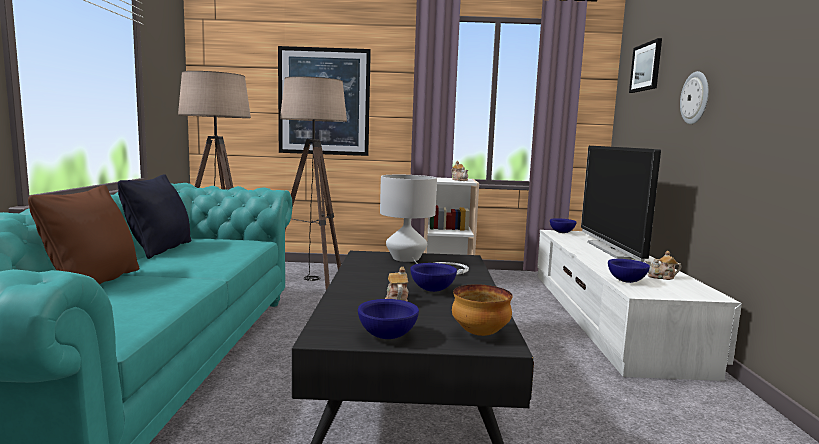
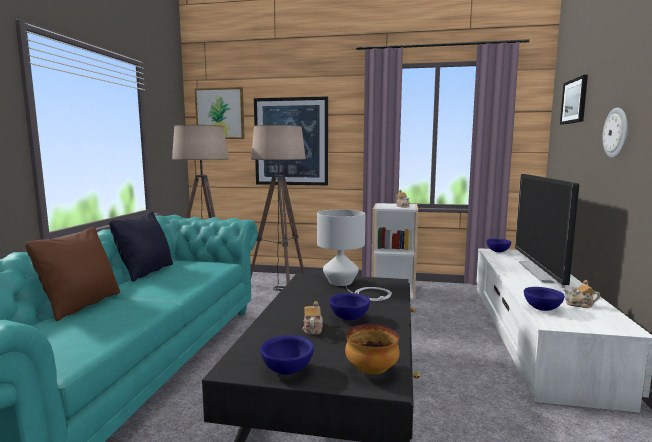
camera: 10 degrees right, 0 degrees up
(233, 63) = (220, 113): none -> picture

